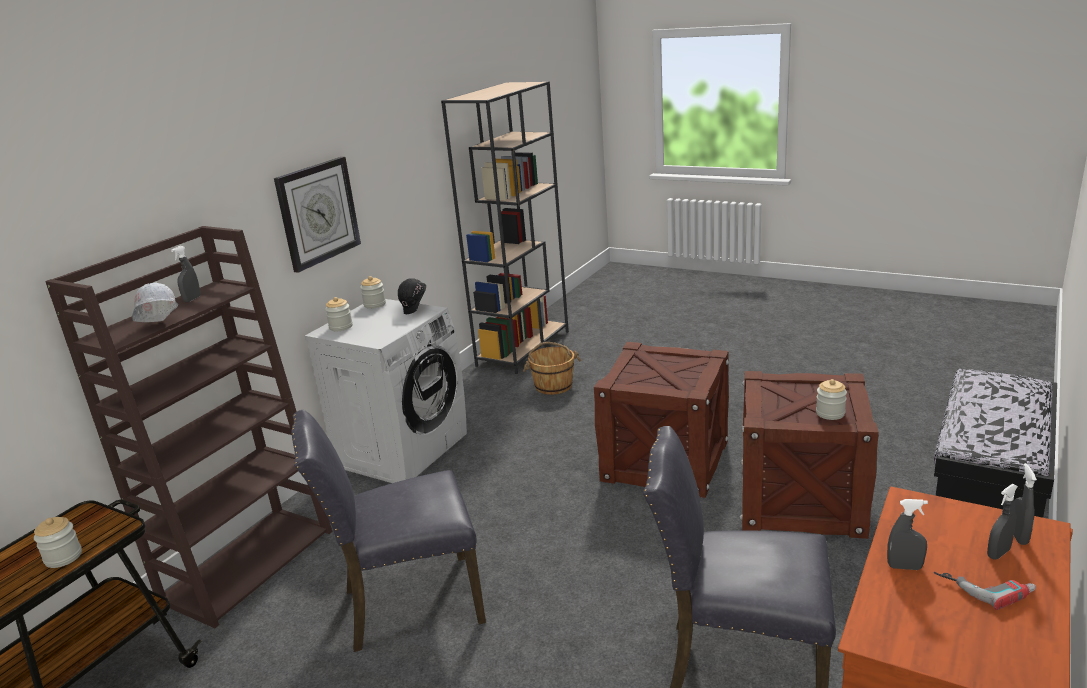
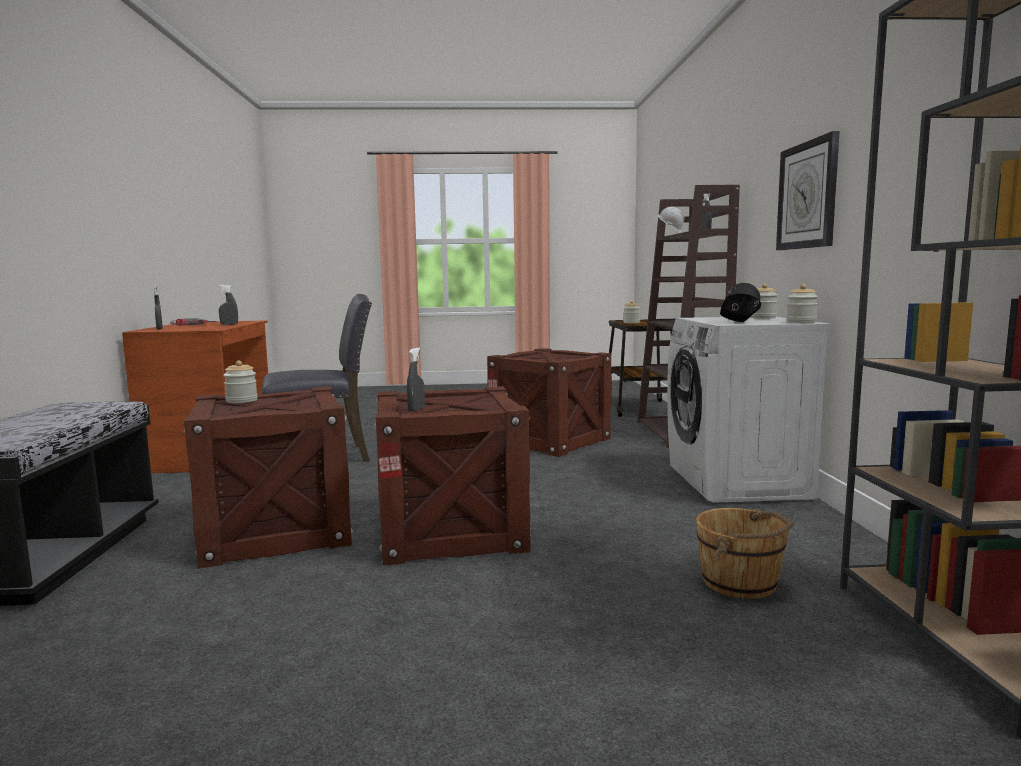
camera: 145 degrees right, 15 degrees down
(408, 604) = (550, 440): grey chair -> crate
(998, 553) = (176, 327): grey spray bottle -> grey spray bottle (416, 409)

